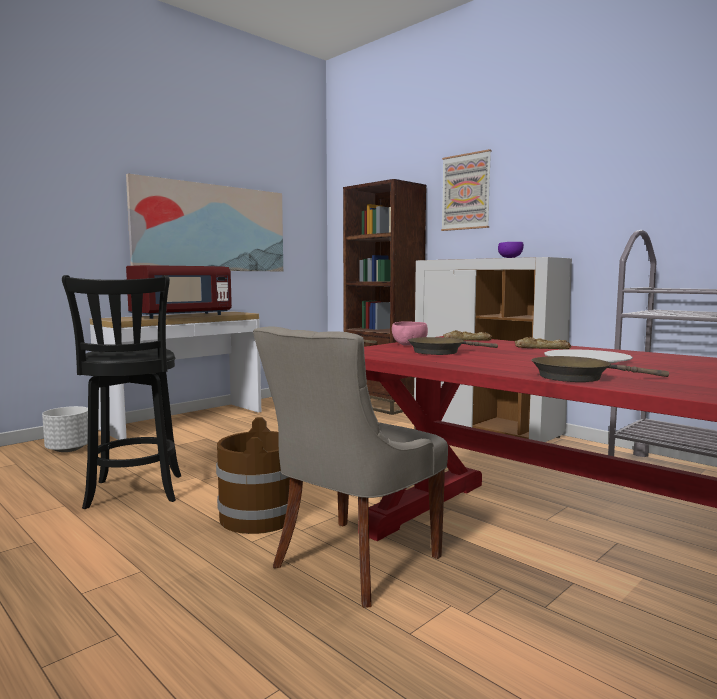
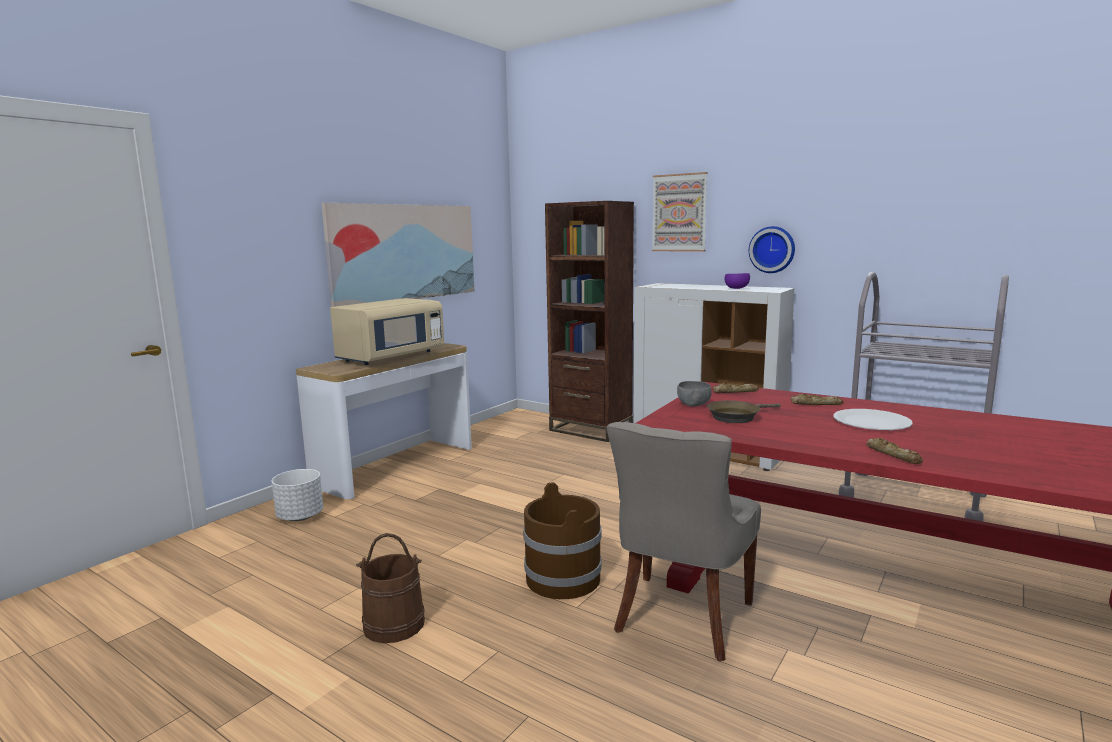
camera: 10 degrees left, 5 degrees up
(66, 538) = (394, 624): none -> brown bucket
(134, 493) = (419, 565): black stool -> none
(181, 316) = (391, 357): red microwave -> beige microwave
(409, 345) = (694, 405): pink bowl -> grey bowl
(551, 221) = (772, 249): none -> wall clock
(577, 377) = (893, 455): brown frying pan -> bread

